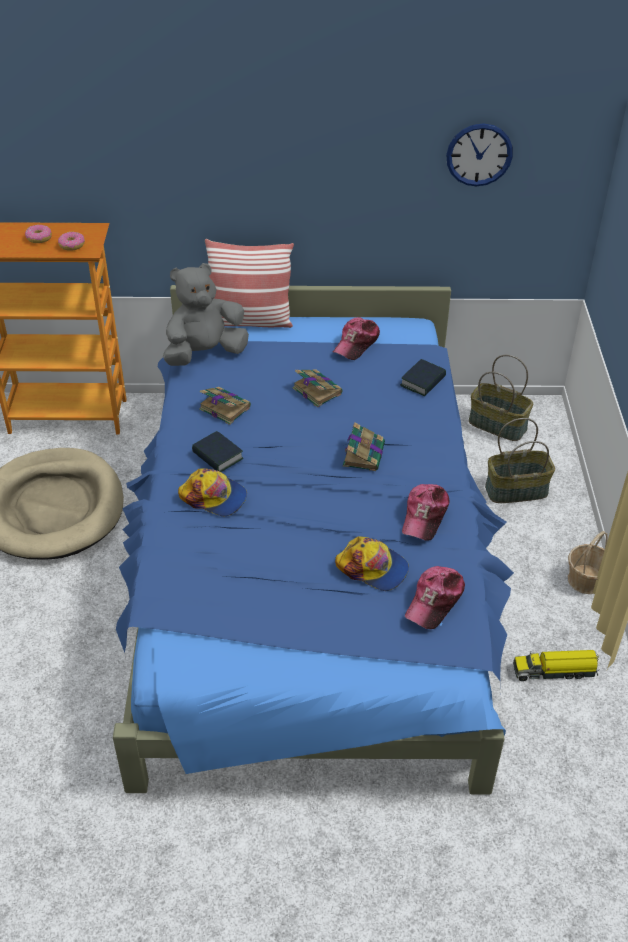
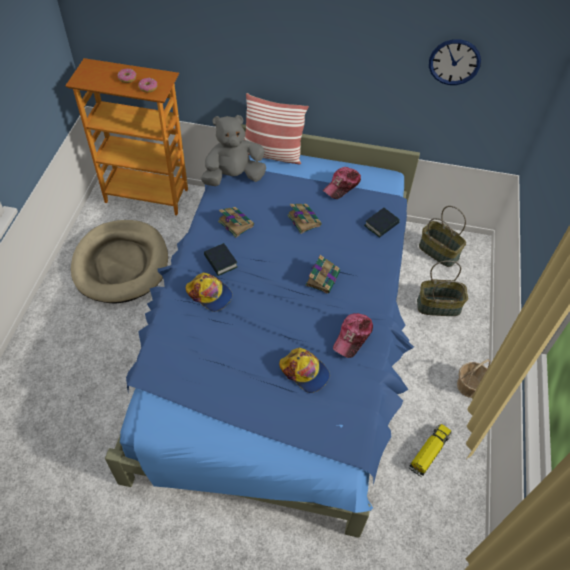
camera: 10 degrees right, 10 degrees up
(435, 601) = (341, 407): cap -> none
(555, 671) = (429, 452): toy truck -> toy truck turned 120 degrees clockwise

